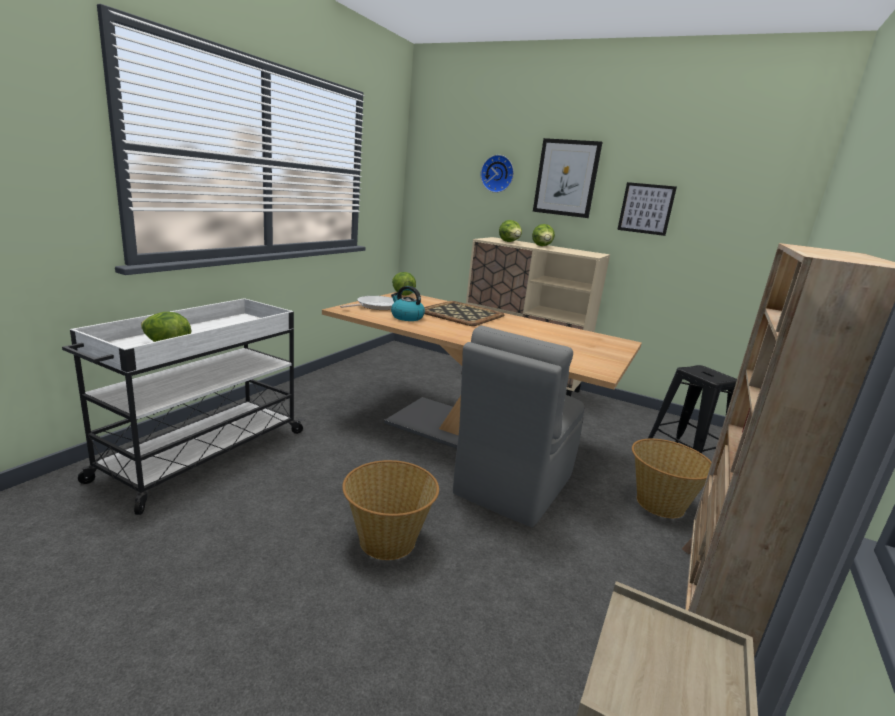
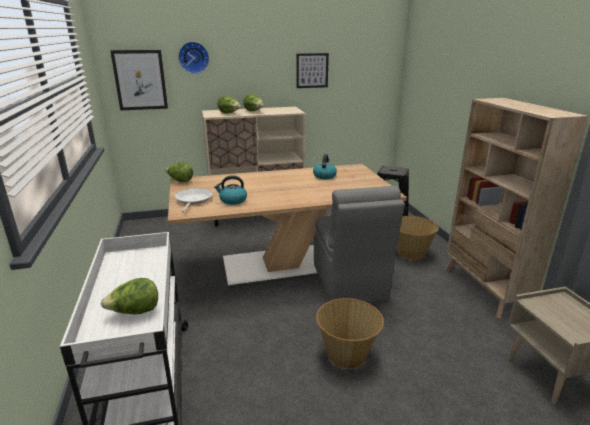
camera: 40 degrees left, 5 degrees up
(461, 313) = (251, 182): tray -> none
(556, 334) = (324, 176): none -> kettle
(566, 178) = (252, 55): picture -> picture (140, 80)

